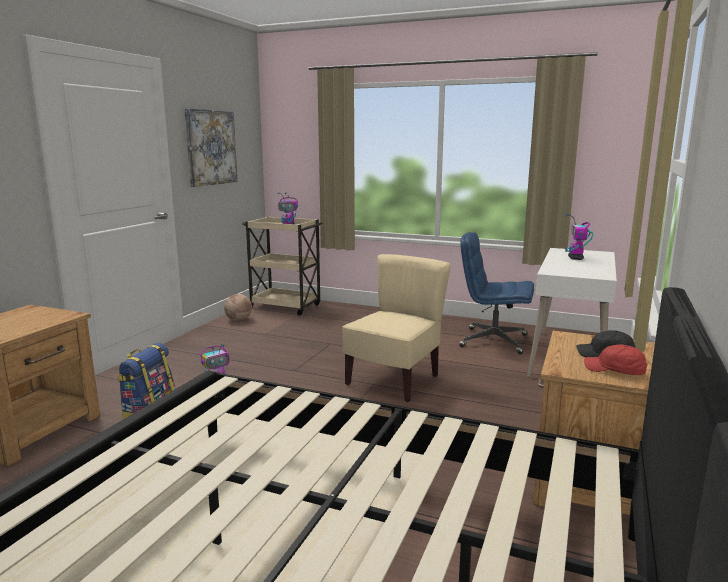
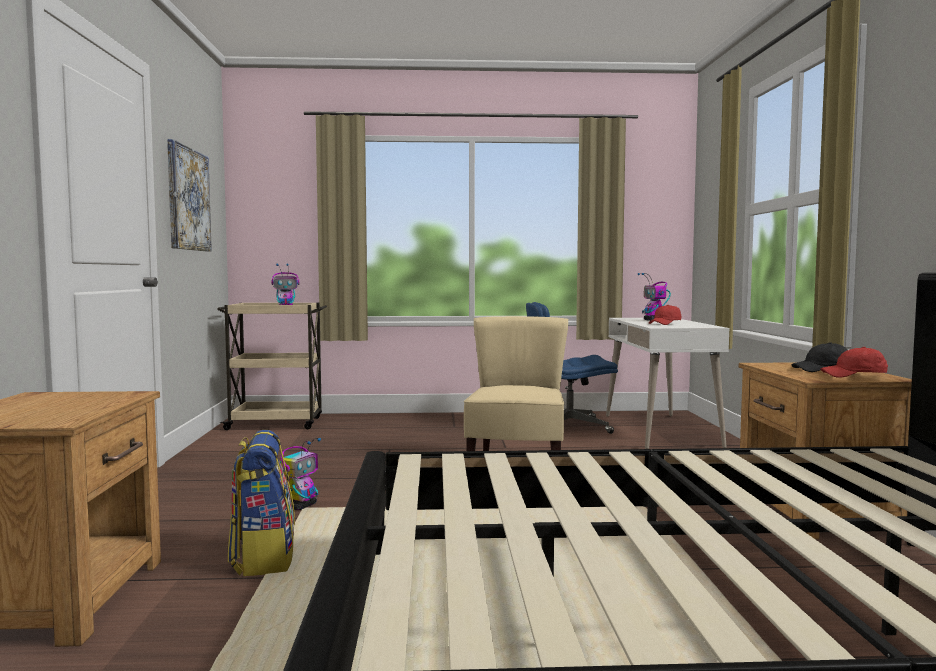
camera: 25 degrees left, 10 degrees down
(238, 320) = (228, 442): basketball -> none
(572, 266) = (665, 323): none -> red cap

